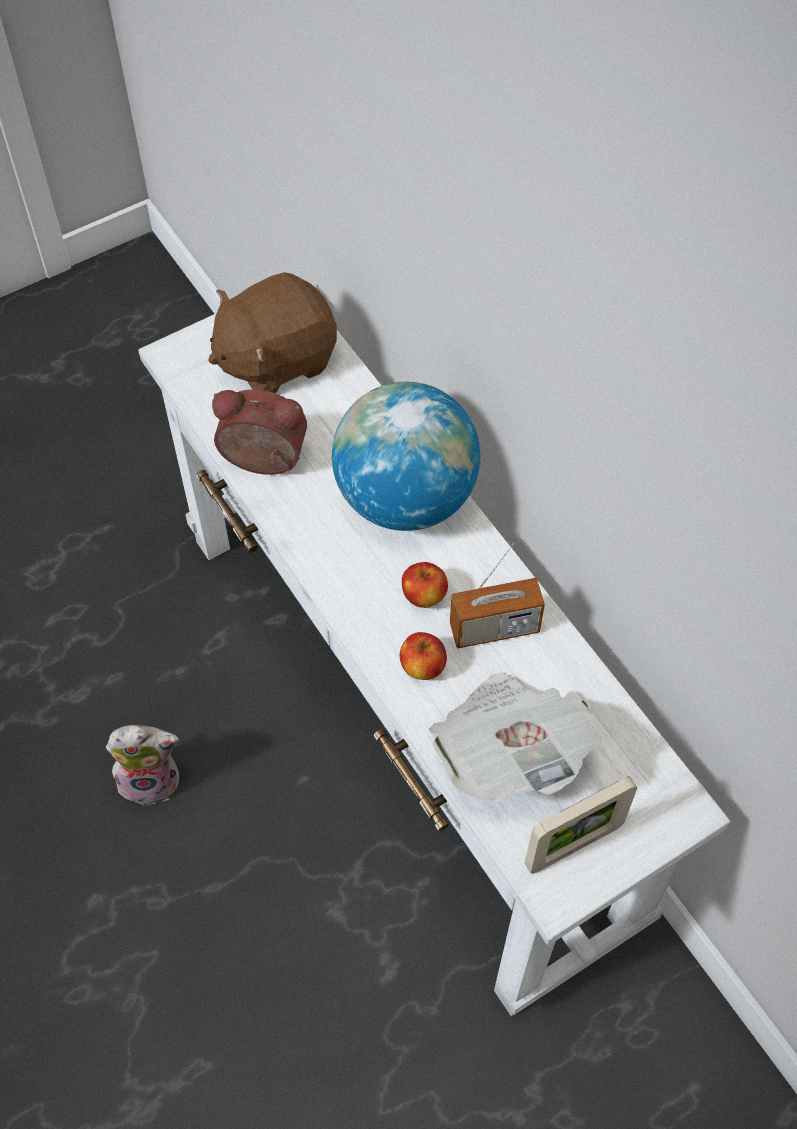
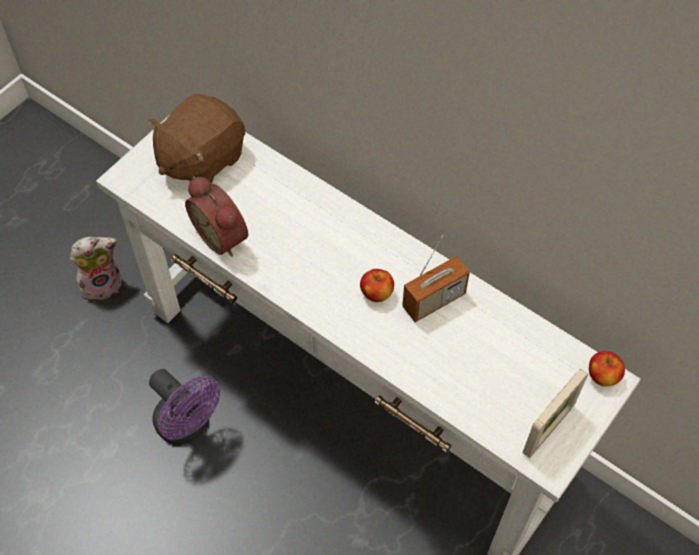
camera: 20 degrees left, 0 degrees up
(151, 779) = (189, 492): plush toy -> plush toy (102, 283)
(182, 696) = (188, 426): none -> purple fan
(263, 462) = (223, 235): alarm clock -> alarm clock turned 120 degrees counterclockwise
(405, 498) = (335, 229): globe -> none
(423, 667) = (396, 343): apple -> apple (603, 376)
(510, 751) = (479, 380): newspaper -> none

